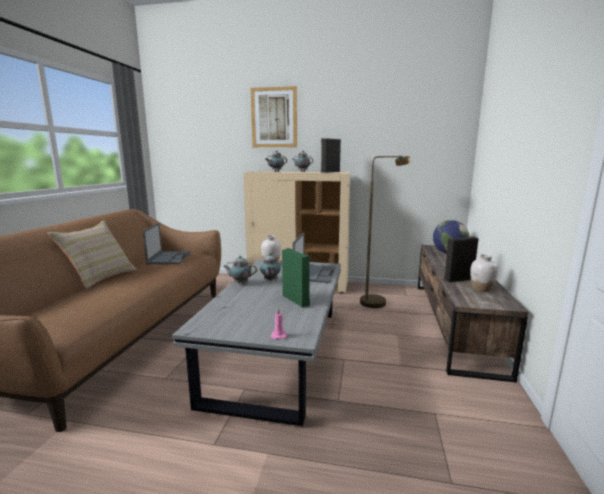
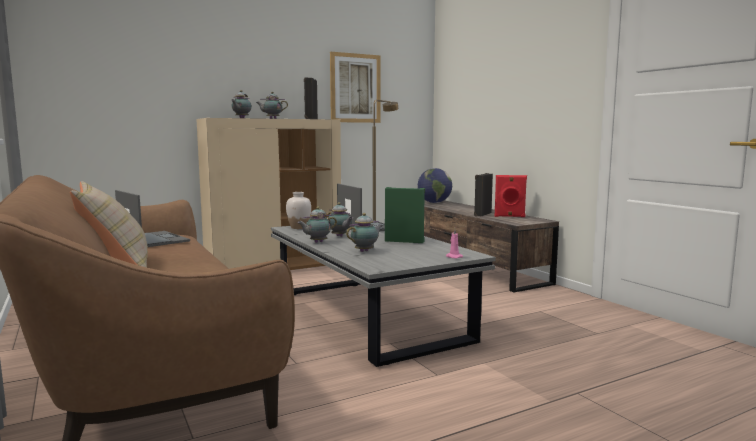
camera: 40 degrees left, 5 degrees down
(240, 304) = (365, 251): none -> teapot
(274, 117) = (221, 47): picture -> picture (355, 88)
(481, 289) = (509, 216): white vase -> red speaker

